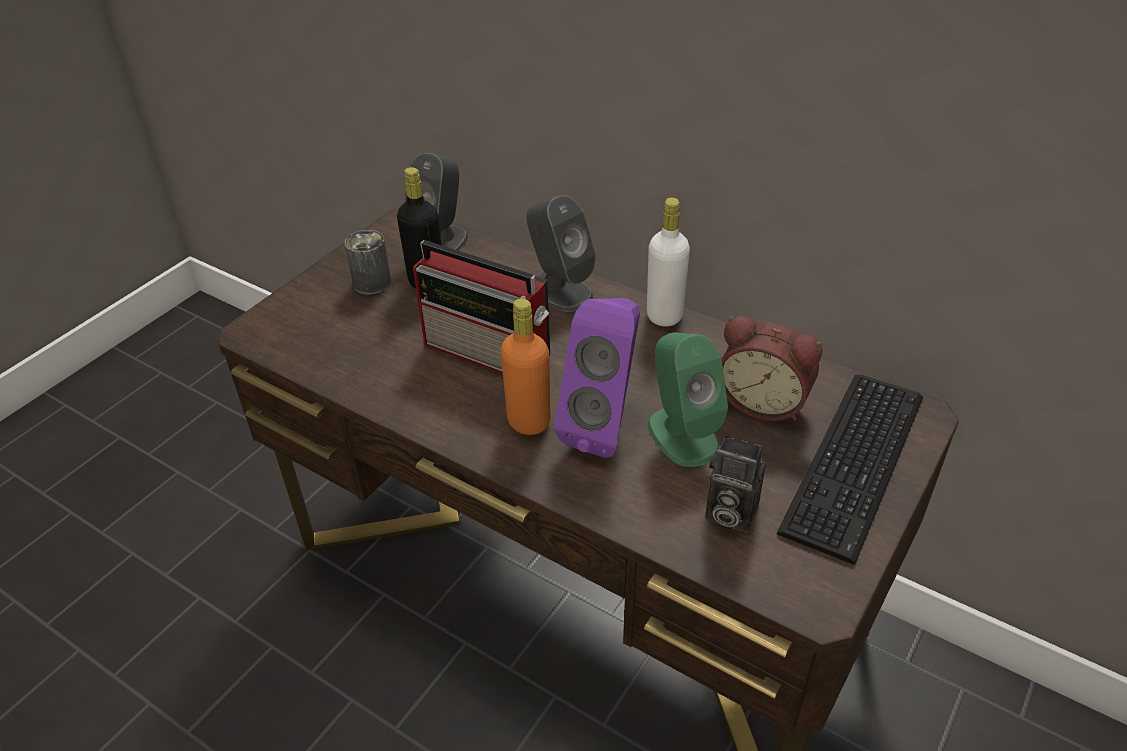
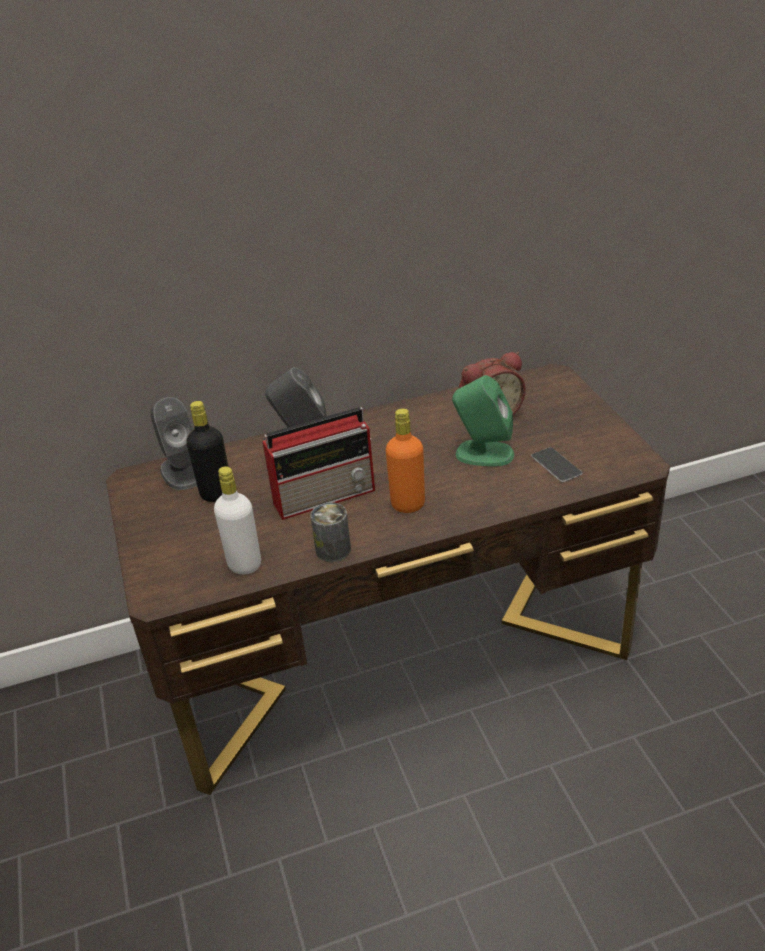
camera: 50 degrees left, 5 degrees down
(372, 283) = (181, 519): can -> can (333, 550)
(604, 427) = (446, 478): purple speaker -> none
(664, 315) = (379, 415): white bottle -> white bottle (244, 564)
(727, 513) = (556, 465): camera -> phone
(859, 461) = (565, 407): keyboard -> none

